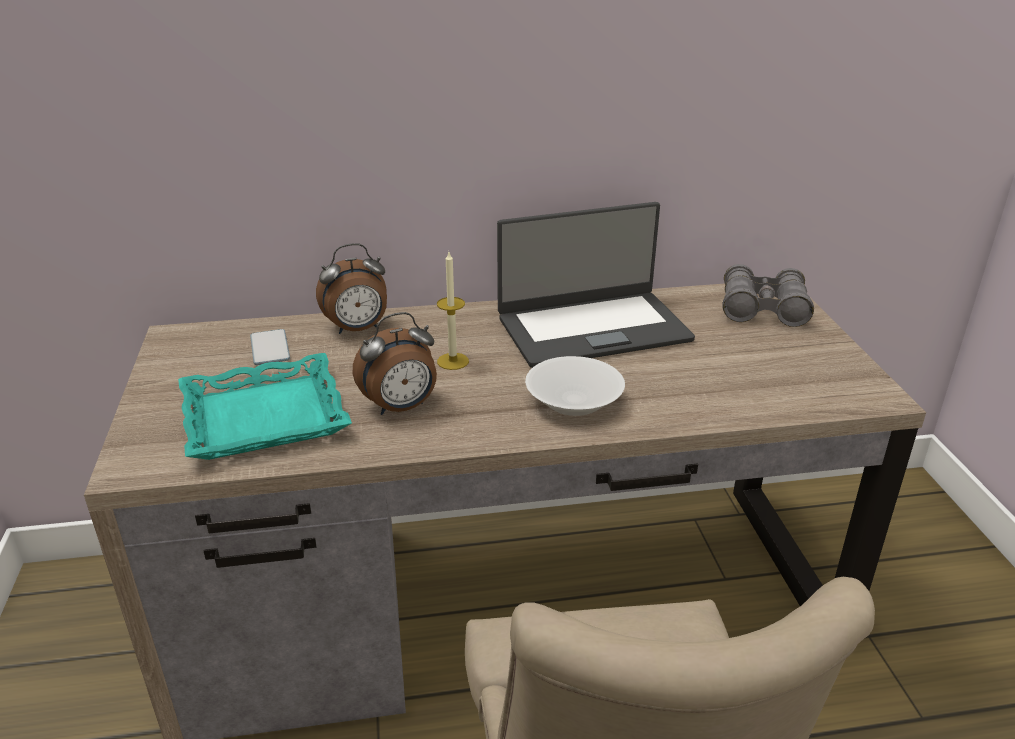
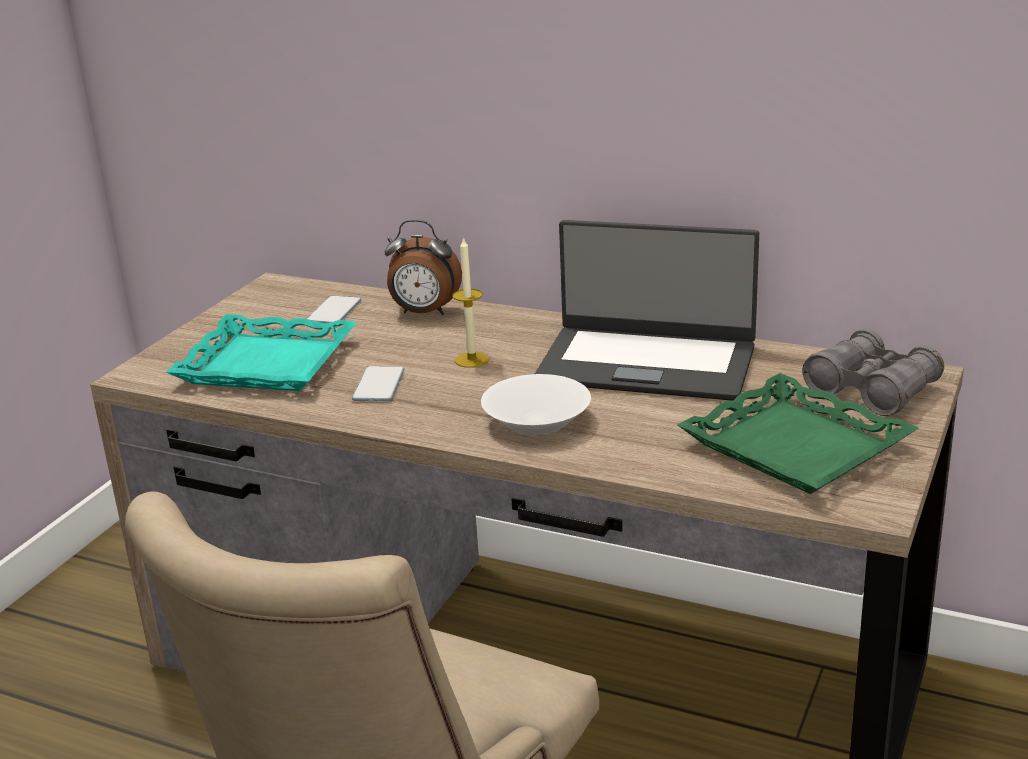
camera: 35 degrees right, 5 degrees down
(401, 407) = (378, 385): alarm clock -> phone
(775, 365) = (797, 446): none -> green tray

